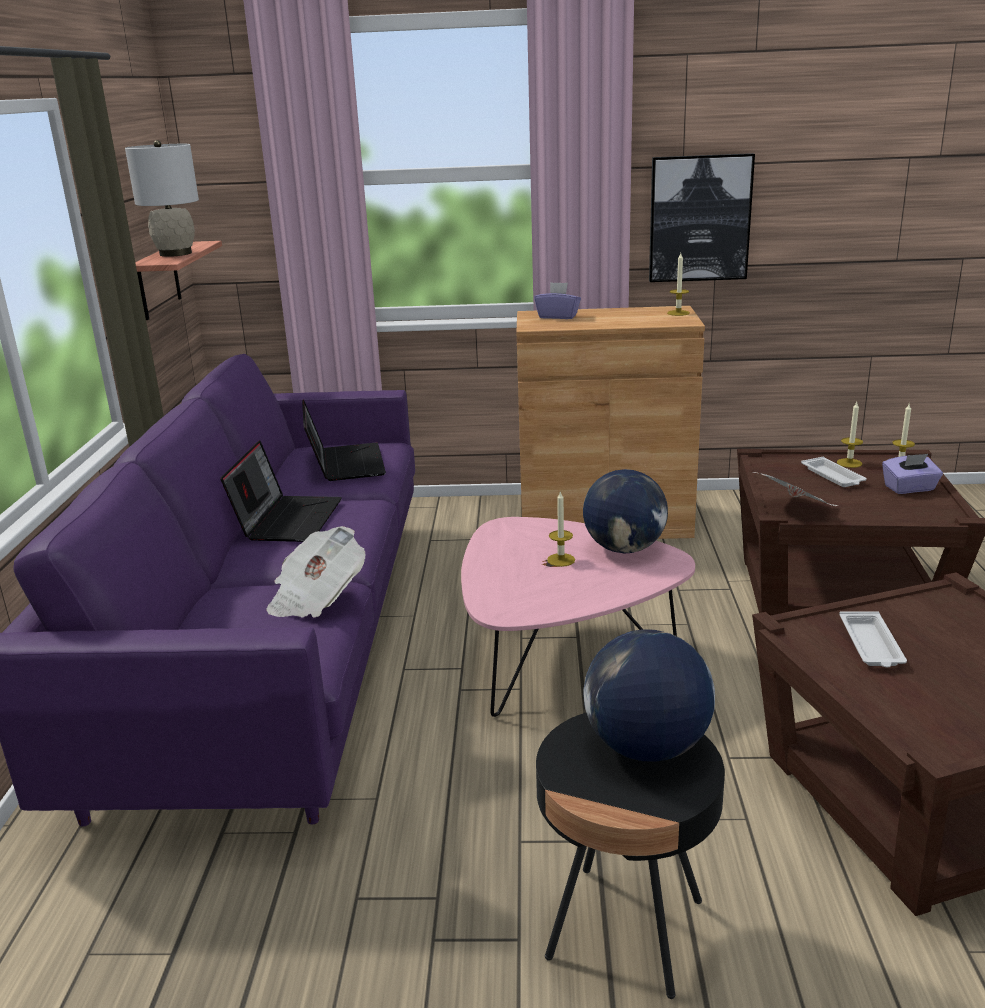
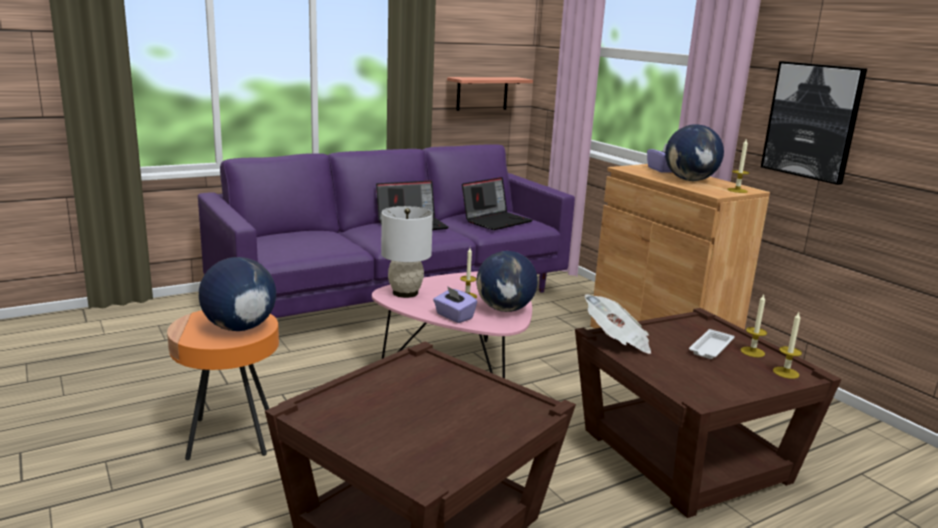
camera: 55 degrees right, 5 degrees down
(176, 253) = (485, 78): white table lamp -> white table lamp (405, 293)
(316, 598) = (336, 246): newspaper -> none
(618, 317) = (690, 180): none -> globe
(625, 929) = (230, 437): black side table -> orange side table
(871, 645) = (426, 384): white tray -> none
(909, 488) = (736, 380): purple tissue box -> purple tissue box (454, 316)

